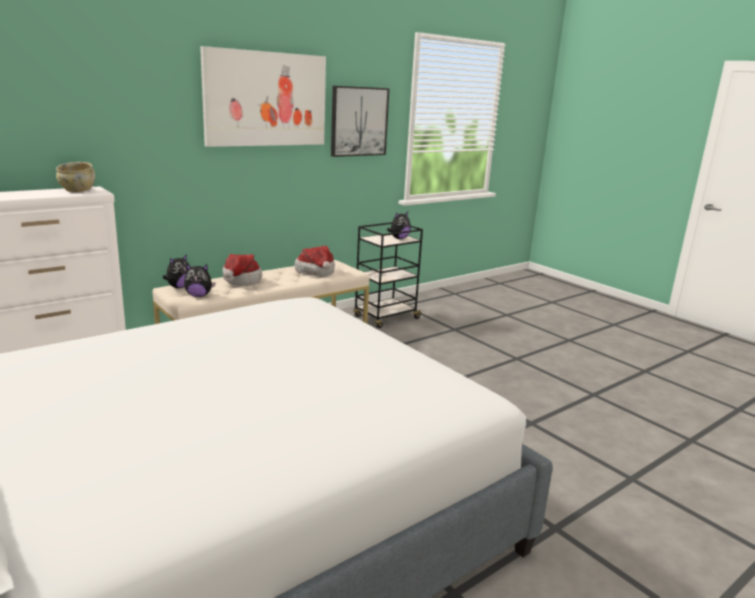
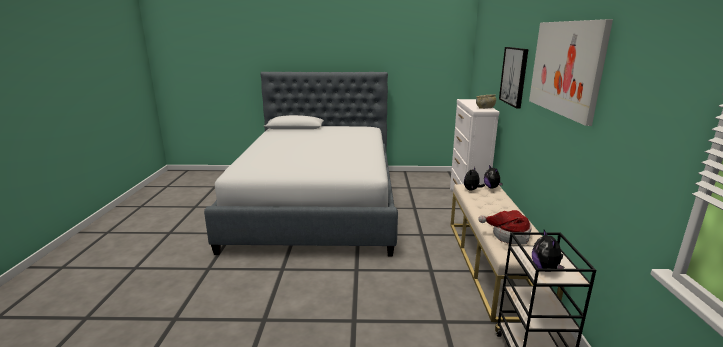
camera: 130 degrees right, 0 degrees up
(240, 281) = (496, 204): hat -> none
(359, 121) = (633, 110): picture -> picture (514, 76)

